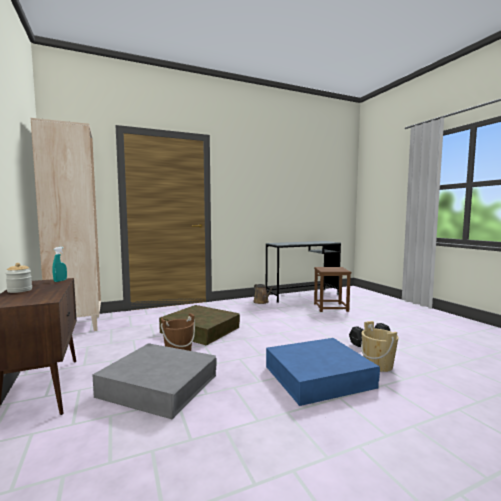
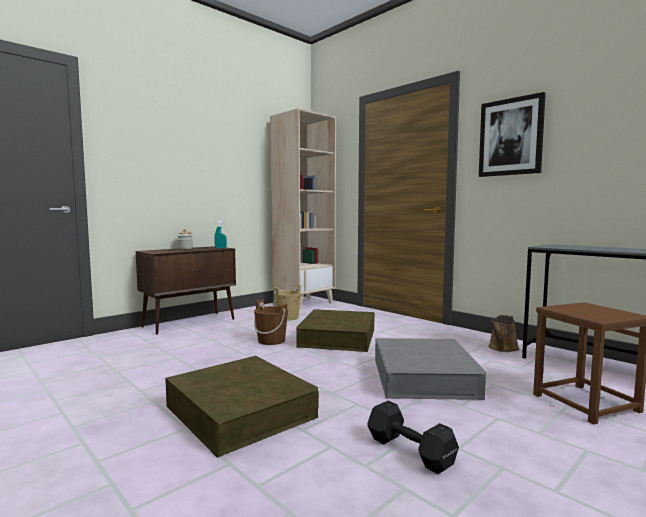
camera: 70 degrees right, 0 degrees up
(158, 385) = (200, 347): grey storage box -> grey storage box (423, 377)
(243, 184) = (511, 137): none -> picture
(318, 376) = (240, 411): blue storage box -> brown storage box
(378, 365) = (303, 459): beige bucket -> beige bucket (287, 317)

